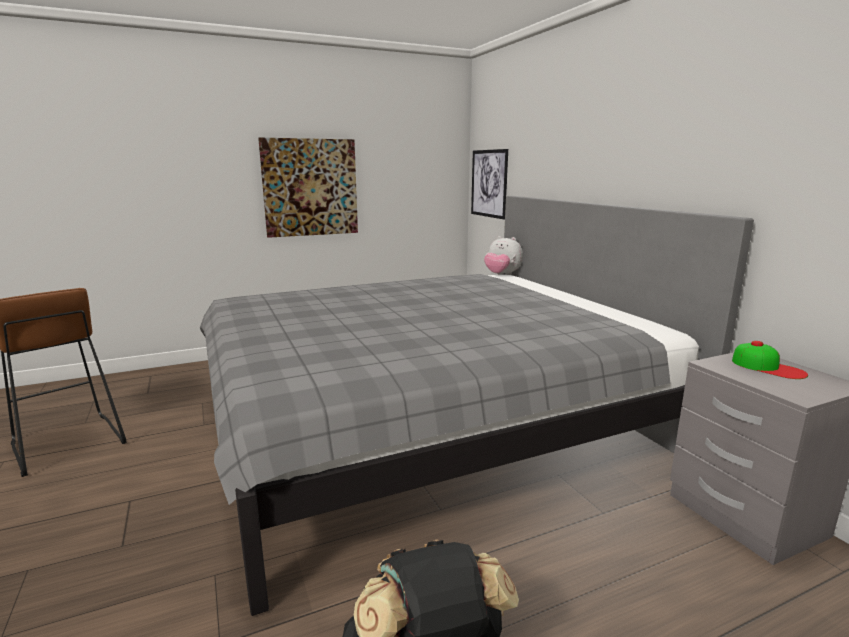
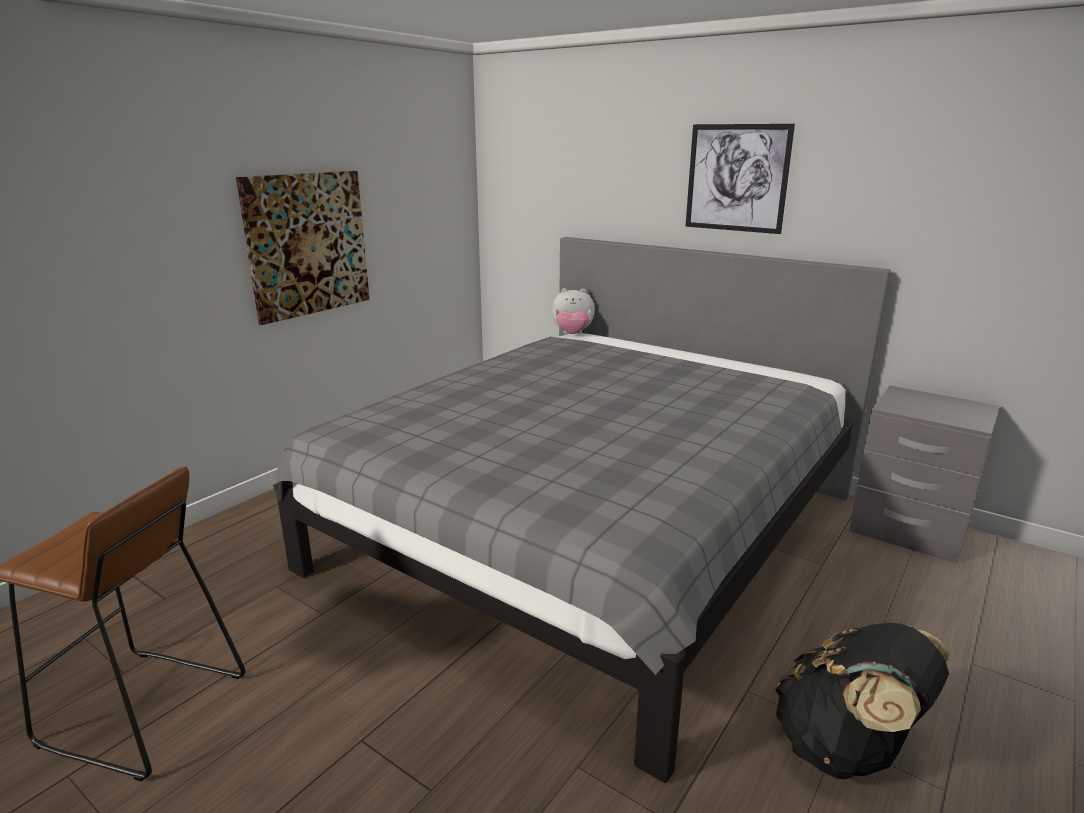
camera: 30 degrees left, 5 degrees up
(489, 183) = (519, 220): picture -> picture (737, 178)
(768, 367) = (925, 402): cap -> none

